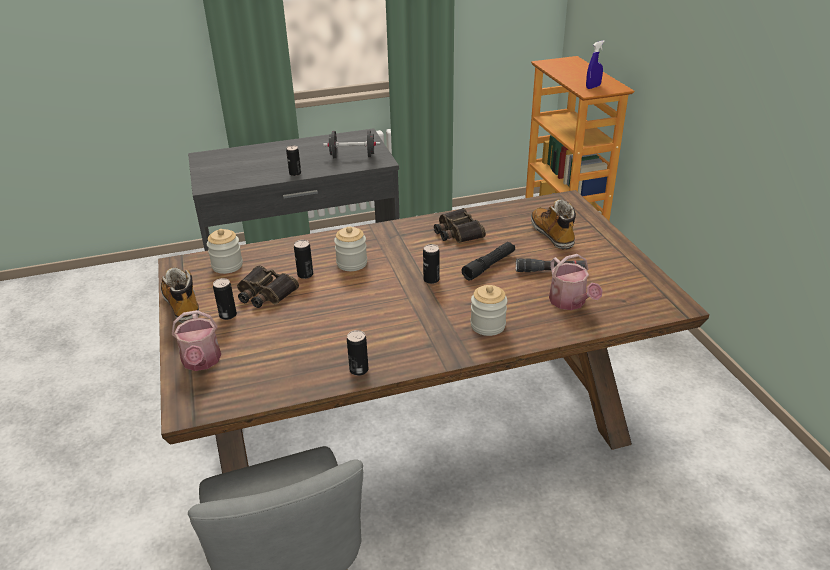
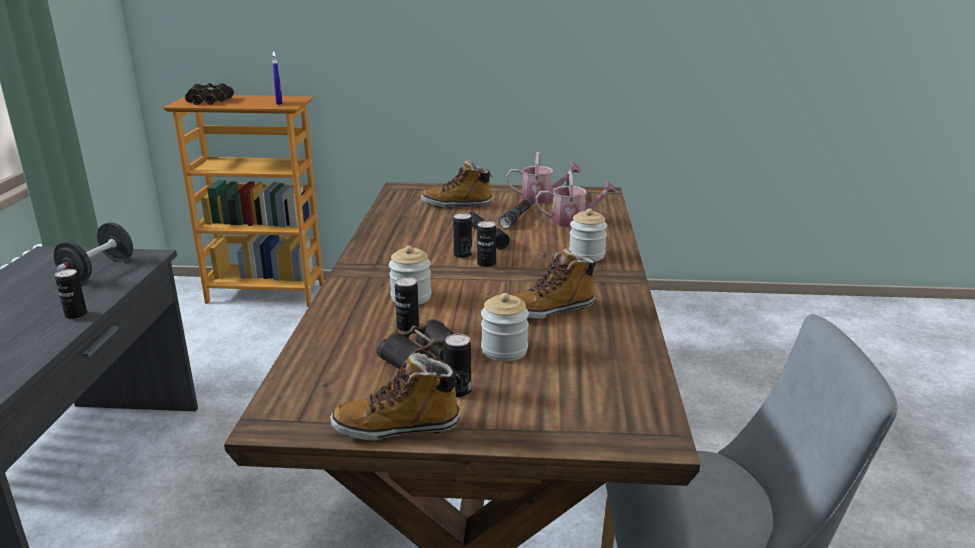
camera: 70 degrees left, 10 degrees down
(201, 362) = (557, 421): watering can -> watering can (542, 198)
(227, 265) = (323, 380): jar -> jar (504, 350)
(359, 370) = (626, 322): can -> can (463, 255)
(363, 327) = (550, 310): none -> boot
(457, 232) = (405, 238): binoculars -> binoculars (208, 101)

